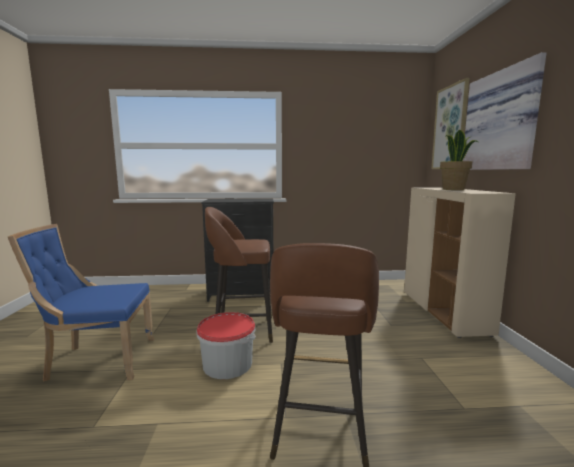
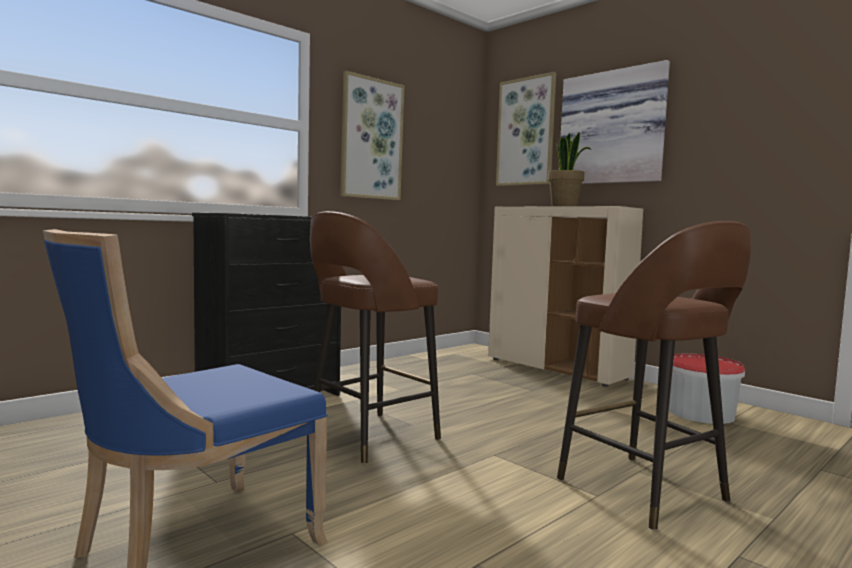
camera: 40 degrees left, 5 degrees down
(227, 364) = (431, 476): bucket -> bucket (701, 413)
(327, 147) = (371, 139): none -> picture

